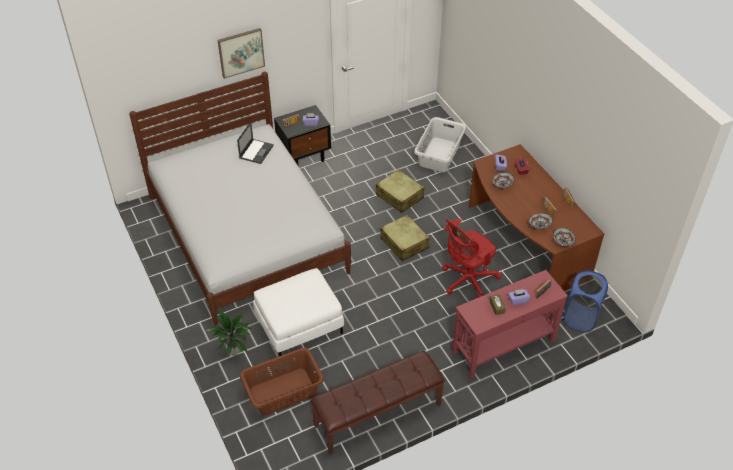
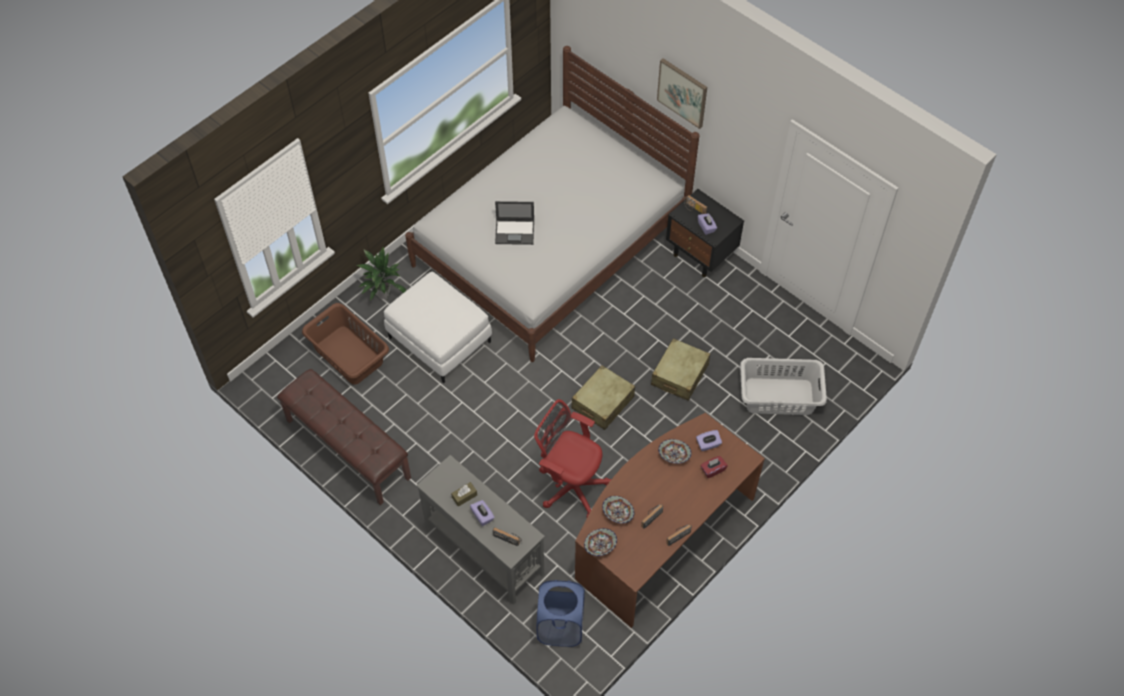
camera: 70 degrees right, 10 degrees up
(256, 151) = (621, 190): laptop -> laptop (515, 232)
(503, 346) = (484, 549): red console table -> grey console table

